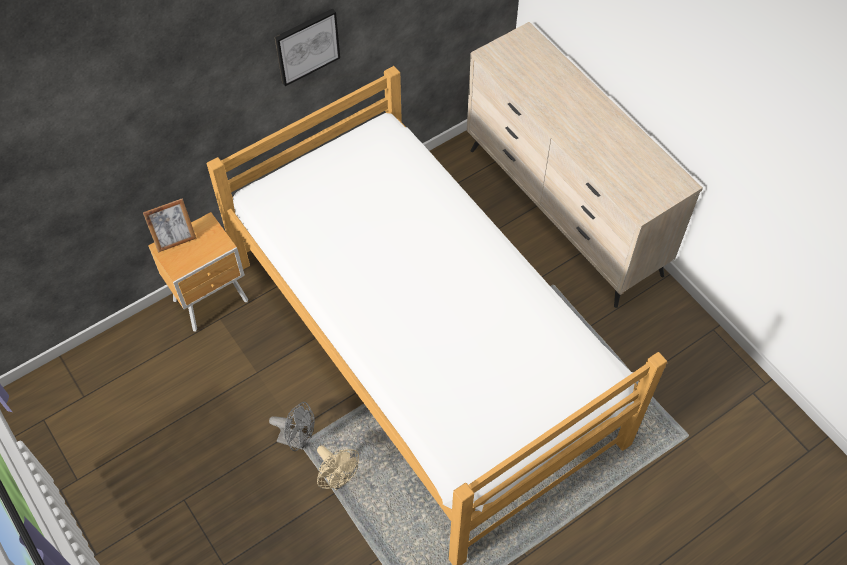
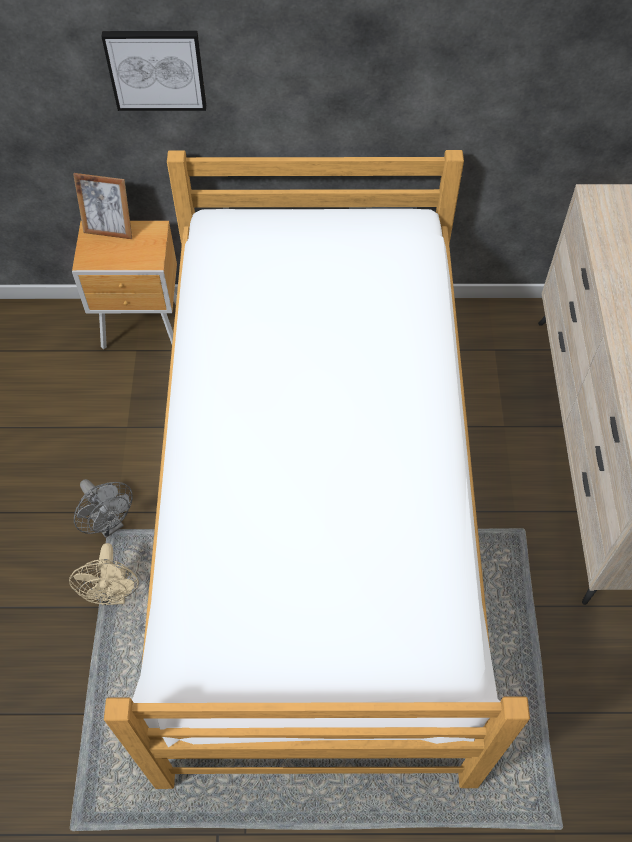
camera: 35 degrees right, 0 degrees up
(307, 46) = (340, 56): picture -> picture (156, 69)

